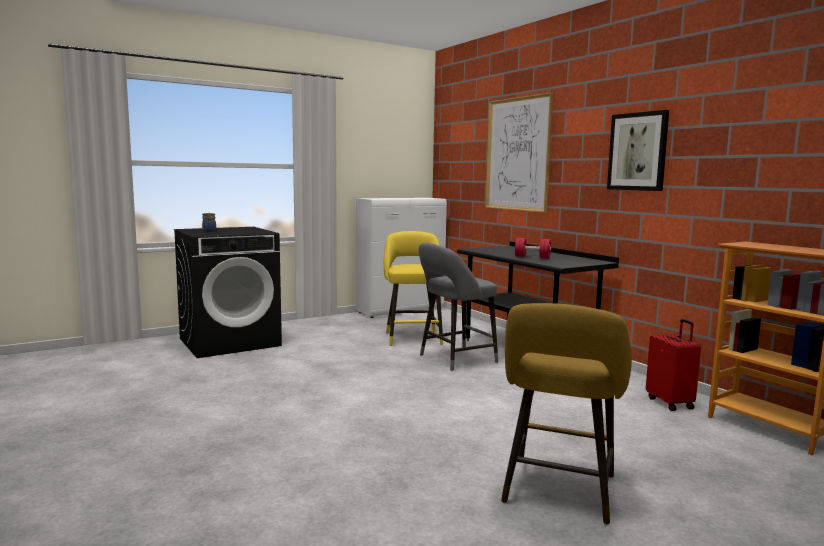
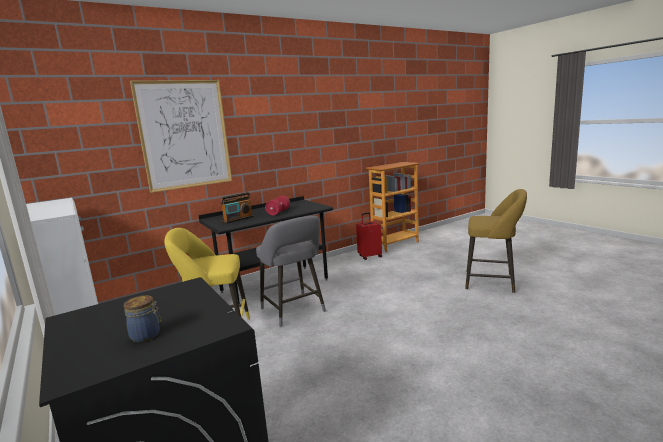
camera: 90 degrees left, 5 degrees up
(501, 251) = (238, 219): none -> radio
(637, 151) = (300, 126): picture -> none

